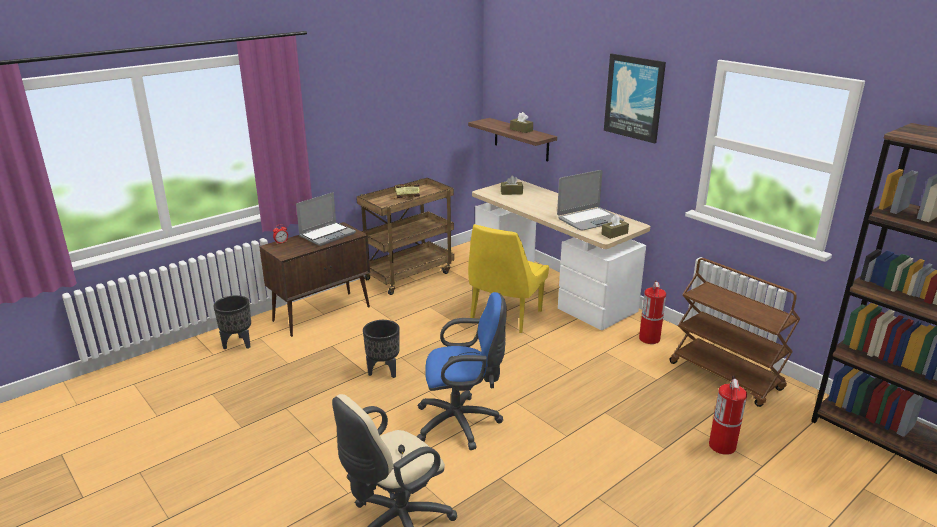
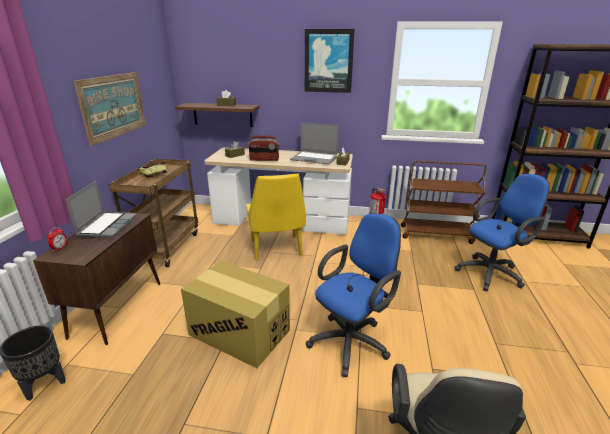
camera: 40 degrees left, 0 degrees up
(383, 121) = (113, 106): none -> picture
(384, 371) = (239, 332): black planter -> cardboard box
(532, 206) = (264, 159): none -> radio
(589, 220) = (314, 158): laptop -> laptop turned 90 degrees clockwise
(722, 446) = (492, 273): fire extinguisher -> blue office chair

